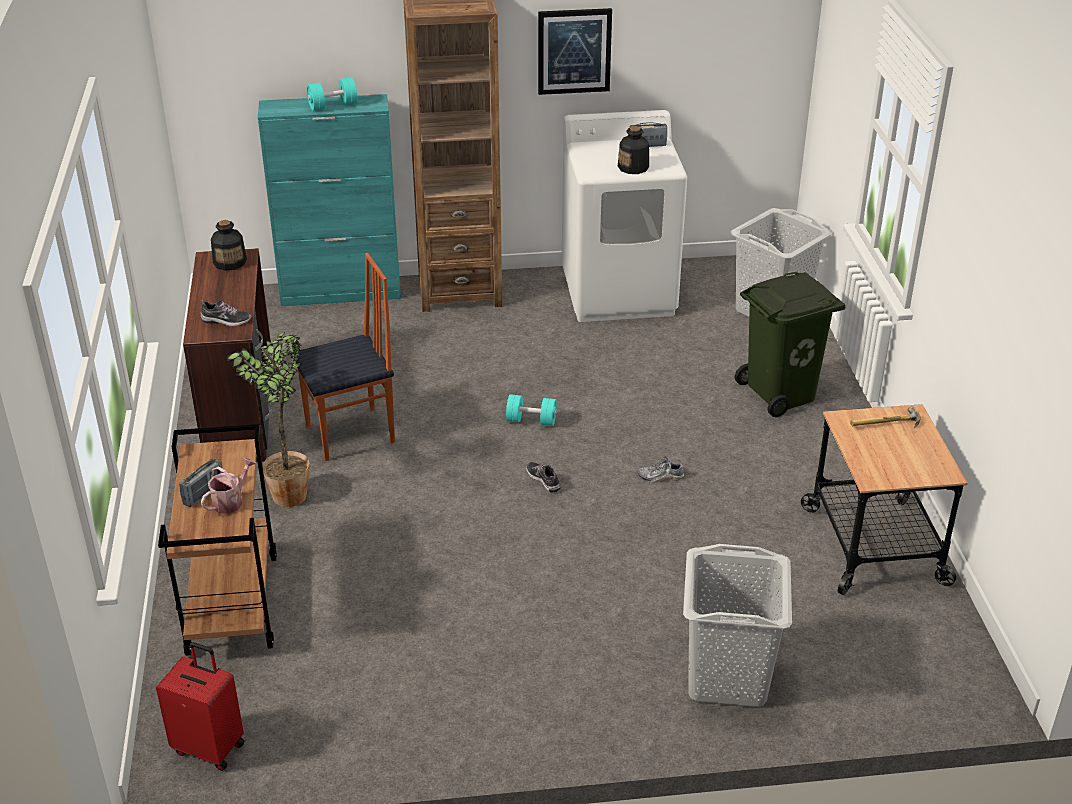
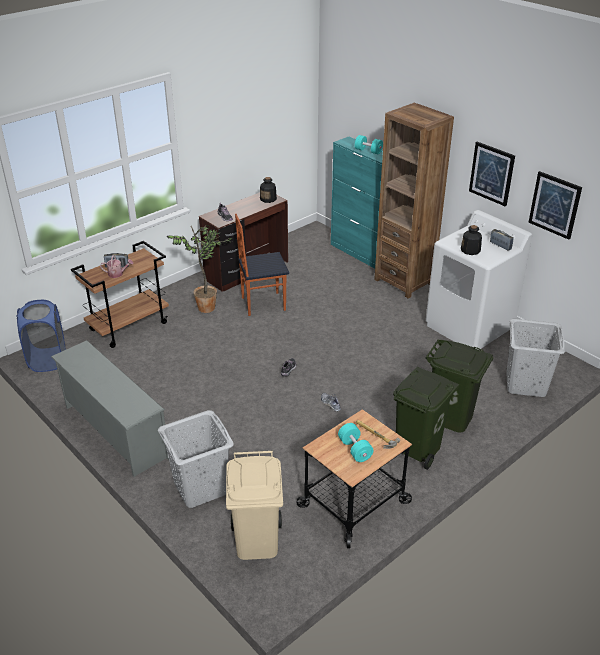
camera: 55 degrees right, 0 degrees up
(210, 747) = (48, 360): red suitcase -> blue laundry basket
(351, 434) = (263, 303): chair -> chair turned 135 degrees clockwise
(508, 728) = (114, 431): none -> grey shoe rack
(531, 420) = (329, 346): turquoise dumbbell -> turquoise dumbbell (355, 449)
(690, 55) = (555, 205): none -> picture
(815, 446) = (418, 449): none -> green trash can
(877, 664) = (256, 541): none -> beige trash can

